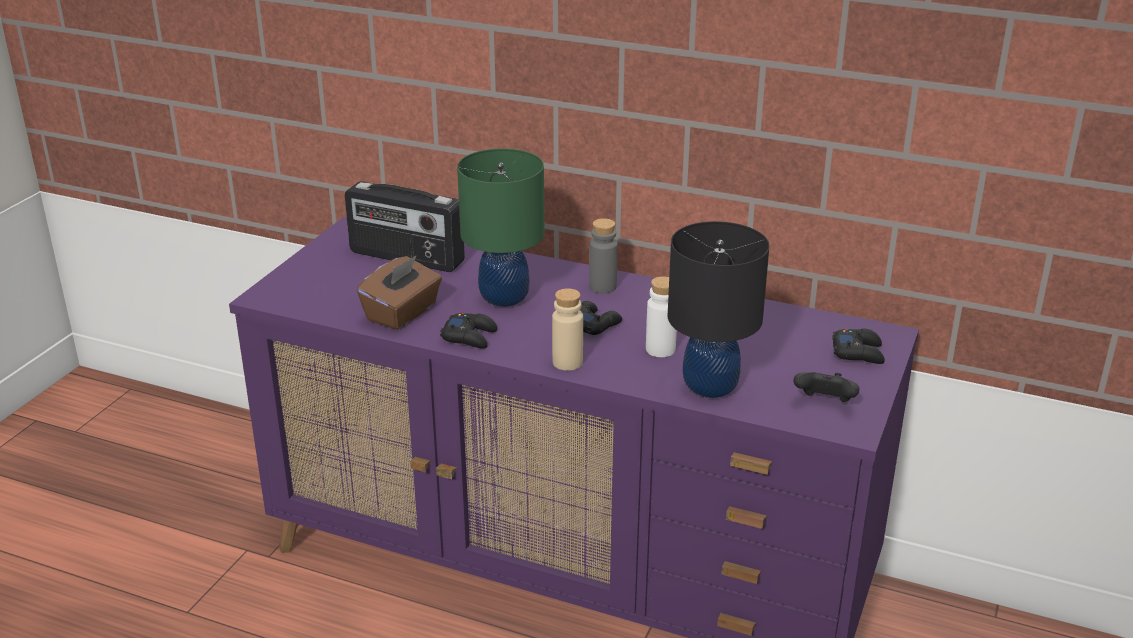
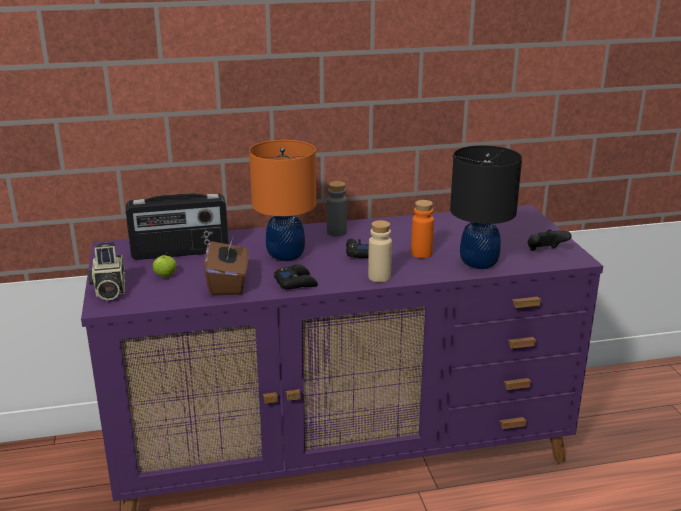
camera: 35 degrees left, 5 degrees down
(288, 280) = (109, 290): none -> camera
(357, 282) = (165, 276): none -> apple
(506, 299) = (287, 255): green table lamp -> orange table lamp
(660, 349) = (421, 253): white bottle -> orange bottle
(858, 352) = (522, 223): black game controller -> none

